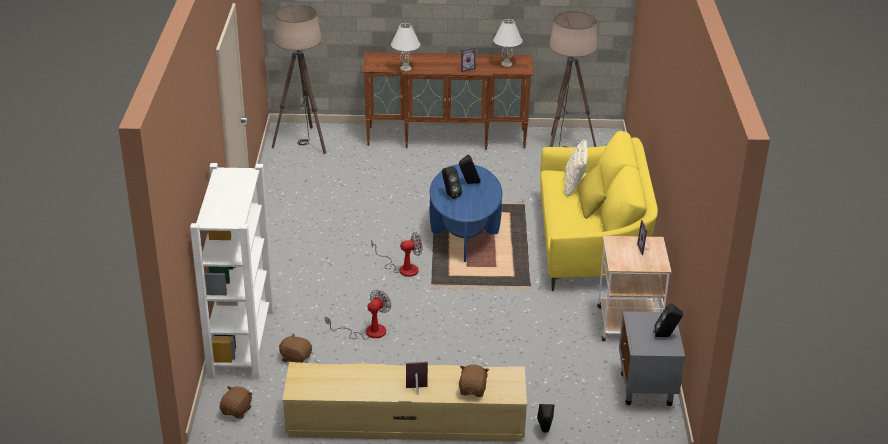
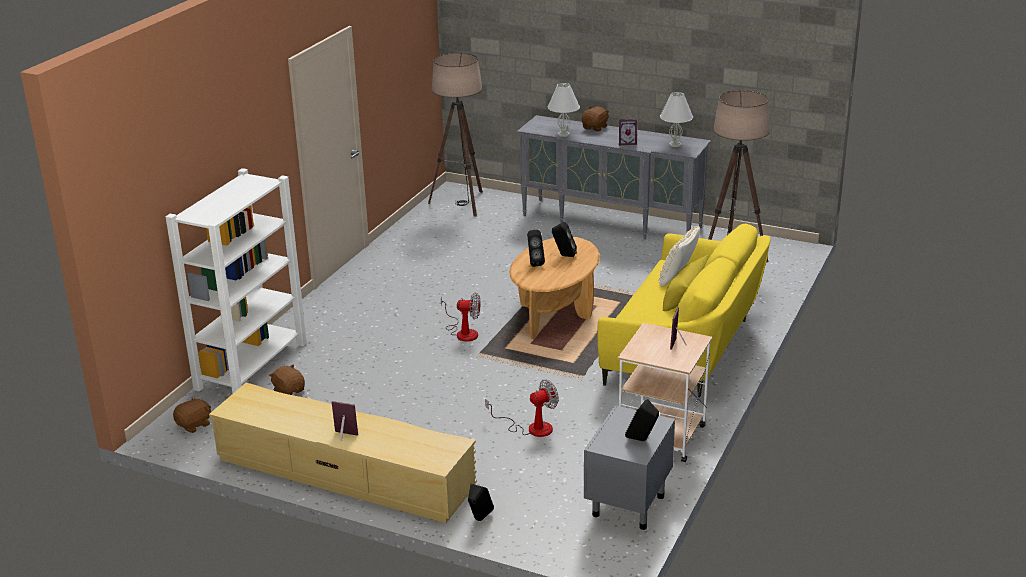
camera: 25 degrees right, 5 degrees down
(367, 332) = (378, 383): fan -> fan (531, 428)
(446, 138) = (611, 222): brown cabinet -> grey cabinet
(465, 233) = (555, 312): blue coffee table -> brown coffee table
(473, 390) = (401, 449): brown plush toy -> brown plush toy (595, 127)

